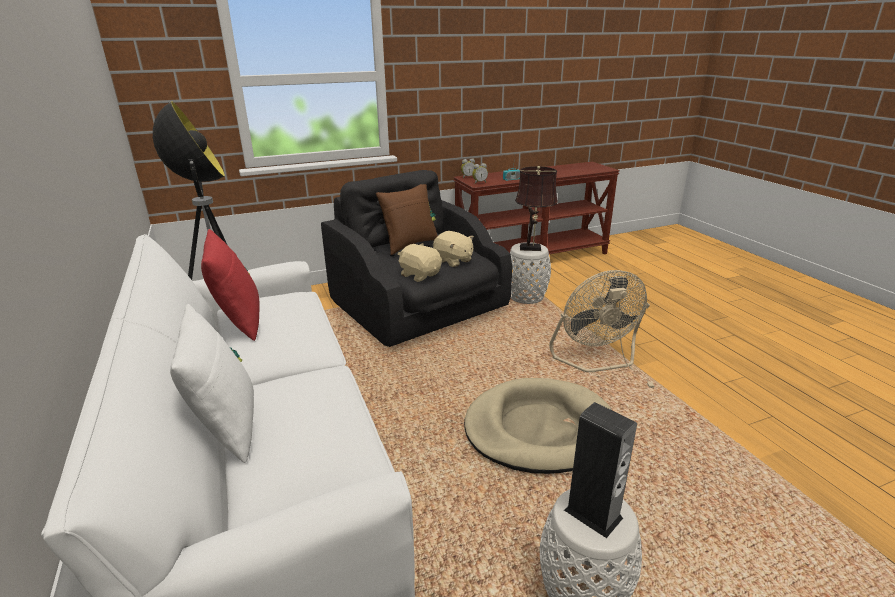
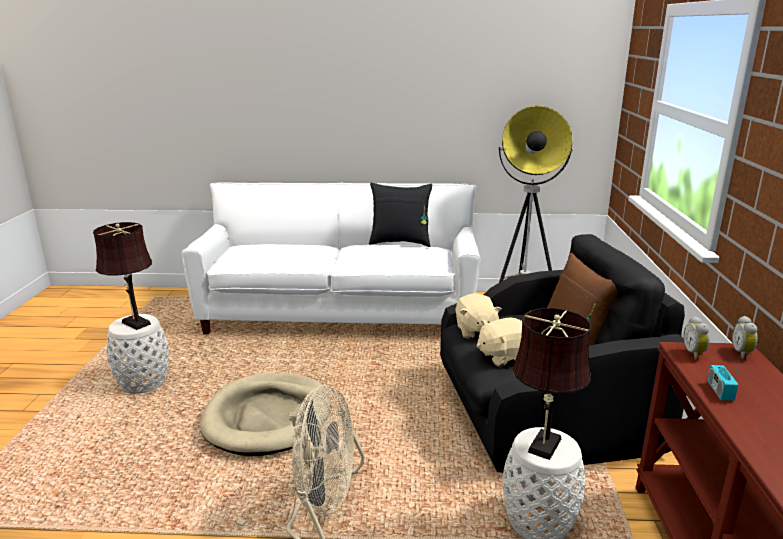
camera: 115 degrees right, 5 degrees down
(227, 427) = (296, 242): white pillow -> none
(240, 322) = (400, 243): red pillow -> black pillow
(420, 275) = (475, 331): beige plush toy -> beige plush toy turned 105 degrees clockwise
(593, 514) = (134, 322): speaker -> brown table lamp

